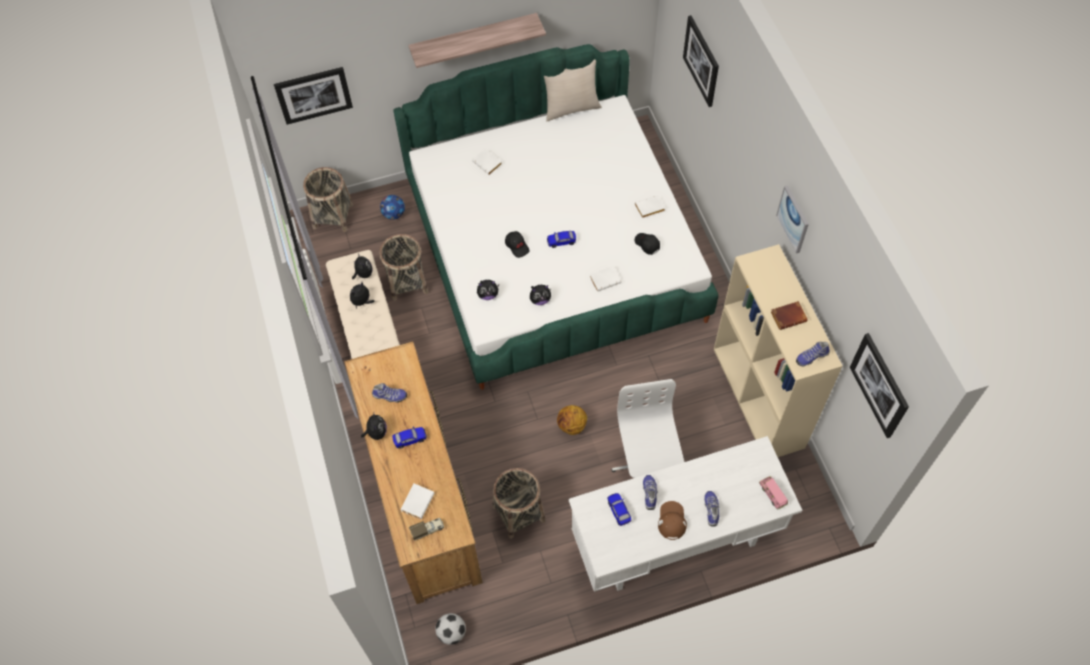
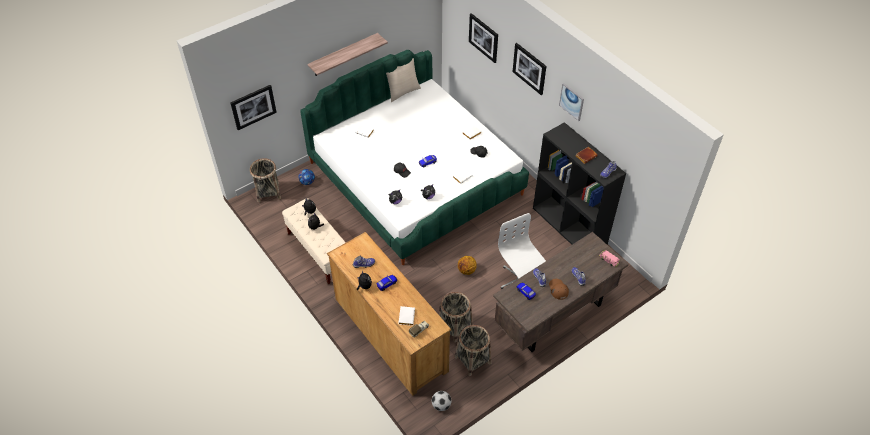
camera: 20 degrees left, 10 degrees down
(406, 282) = (331, 218): basket -> basket (472, 360)
(675, 542) = (554, 316): white desk -> brown desk
(759, 398) = (570, 227): beige bookcase -> black bookcase
(880, 385) = (654, 171): picture -> picture (529, 68)

